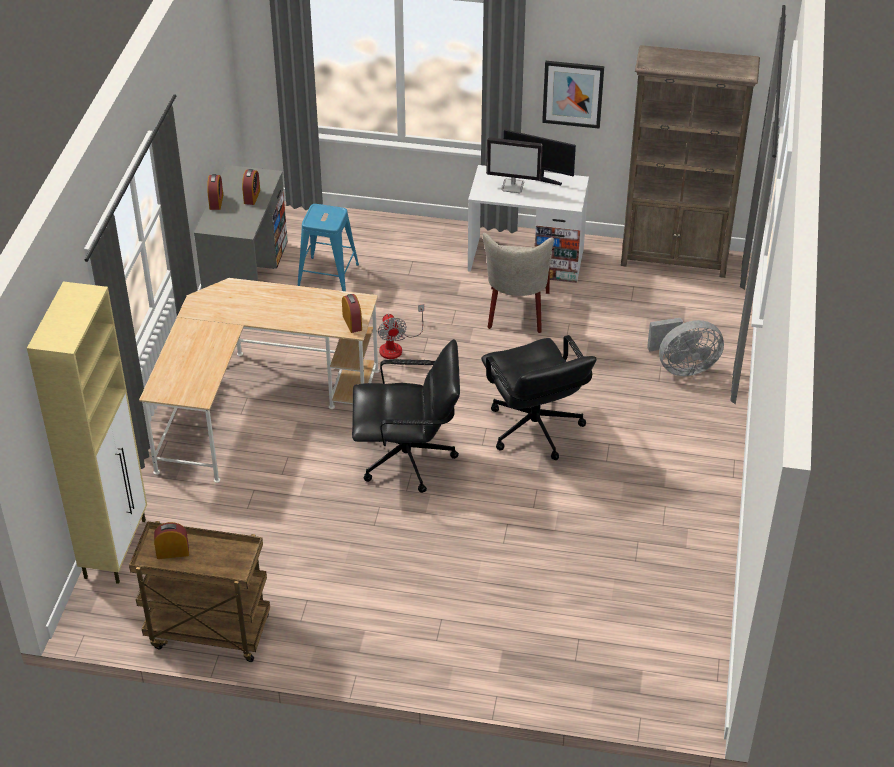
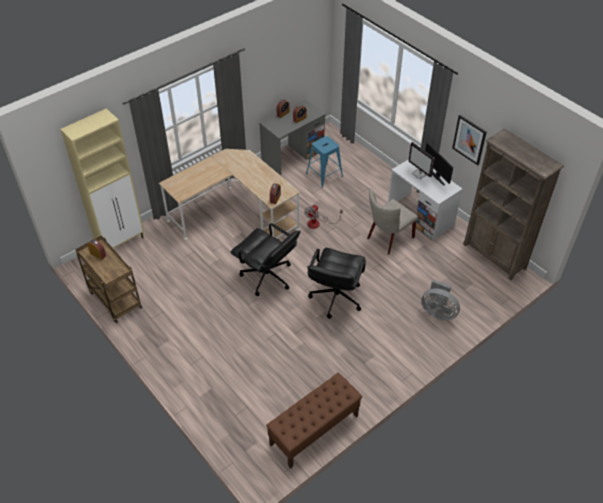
camera: 40 degrees right, 5 degrees up
(696, 607) = (314, 430): none -> brown bench

